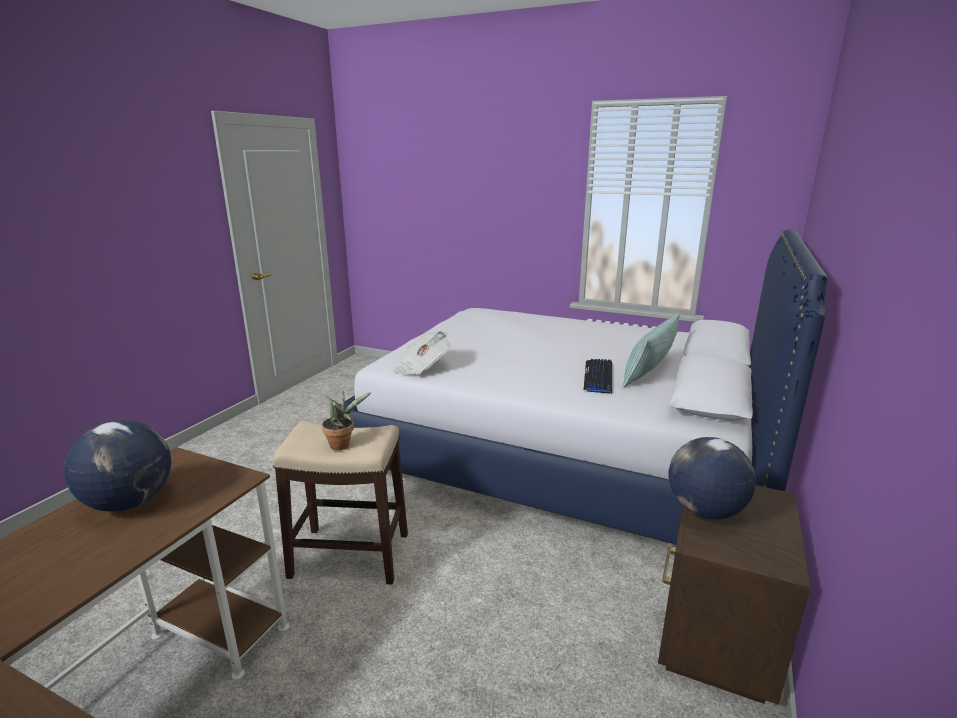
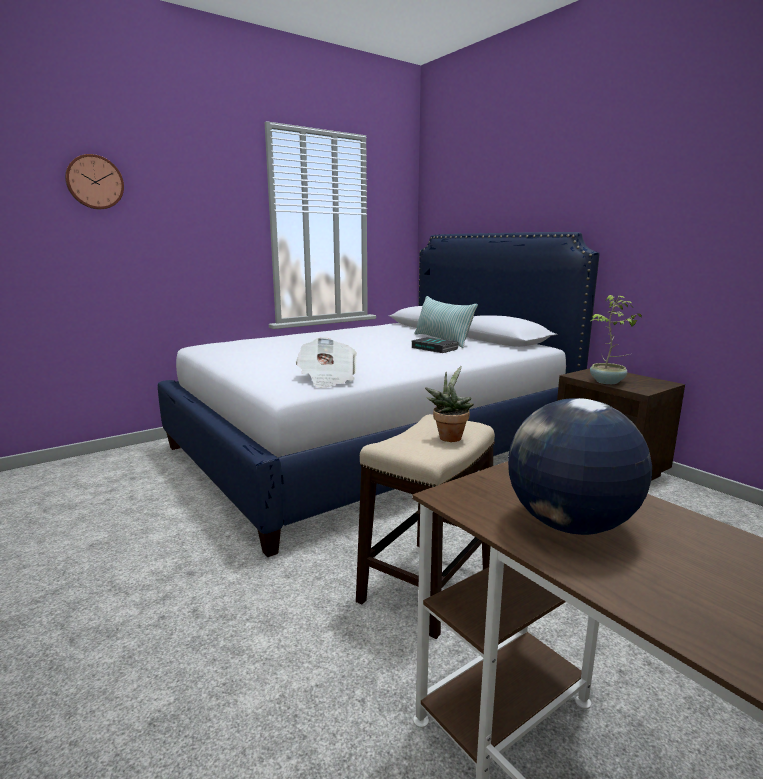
camera: 60 degrees left, 5 degrees down
(446, 171) = (94, 182): none -> wall clock
(598, 377) = (435, 348): keyboard -> book
(704, 510) = (607, 382): globe -> potted plant

